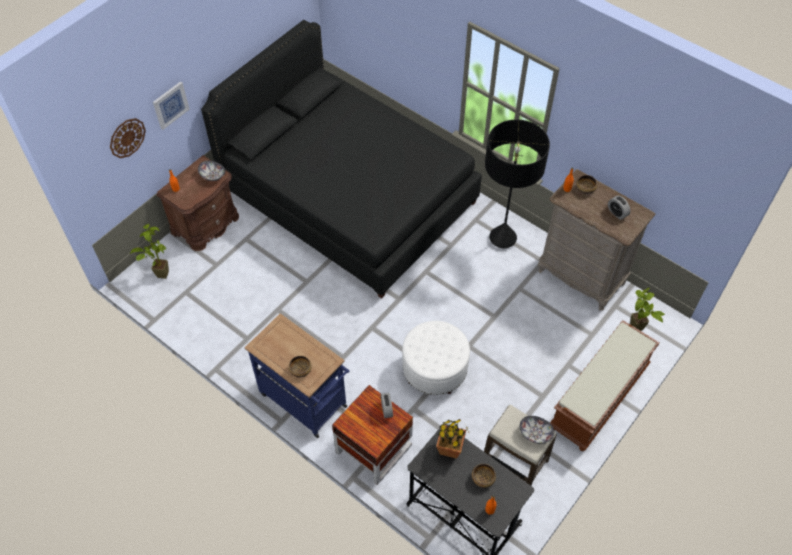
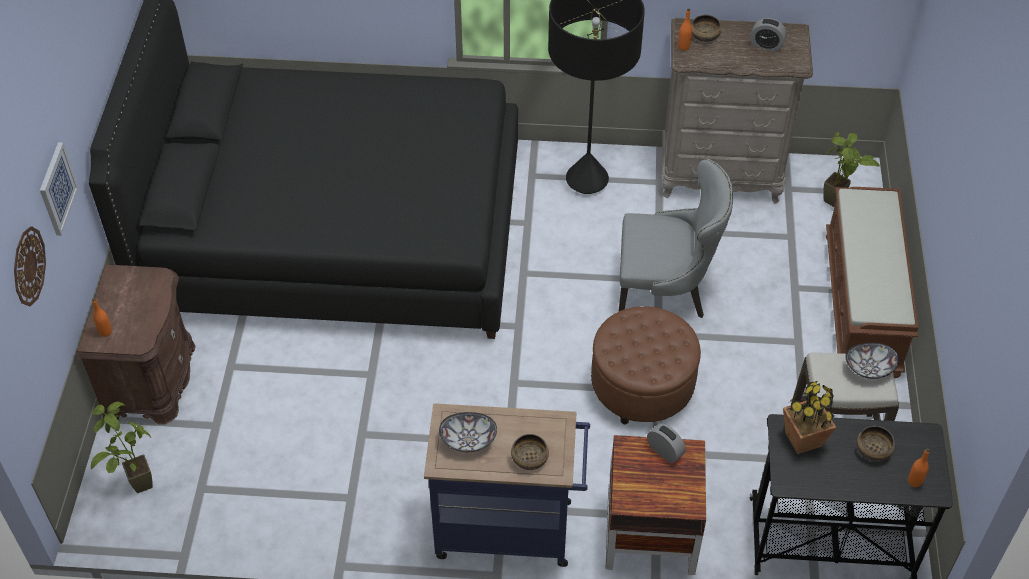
camera: 35 degrees left, 5 degrees down
(212, 176) = (148, 285): bowl -> bowl (468, 440)
(434, 370) = (642, 388): white ottoman -> brown ottoman
(492, 325) = (665, 292): none -> grey chair

